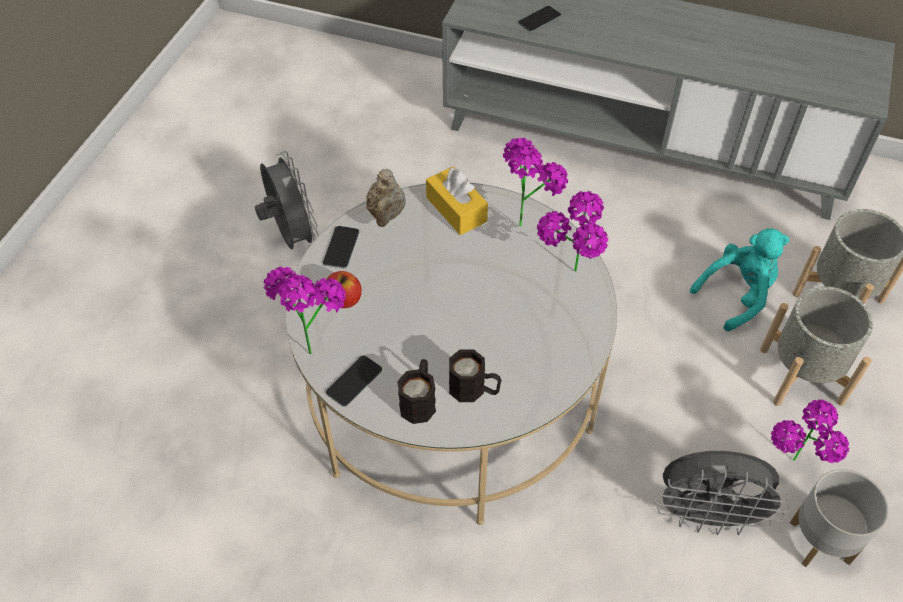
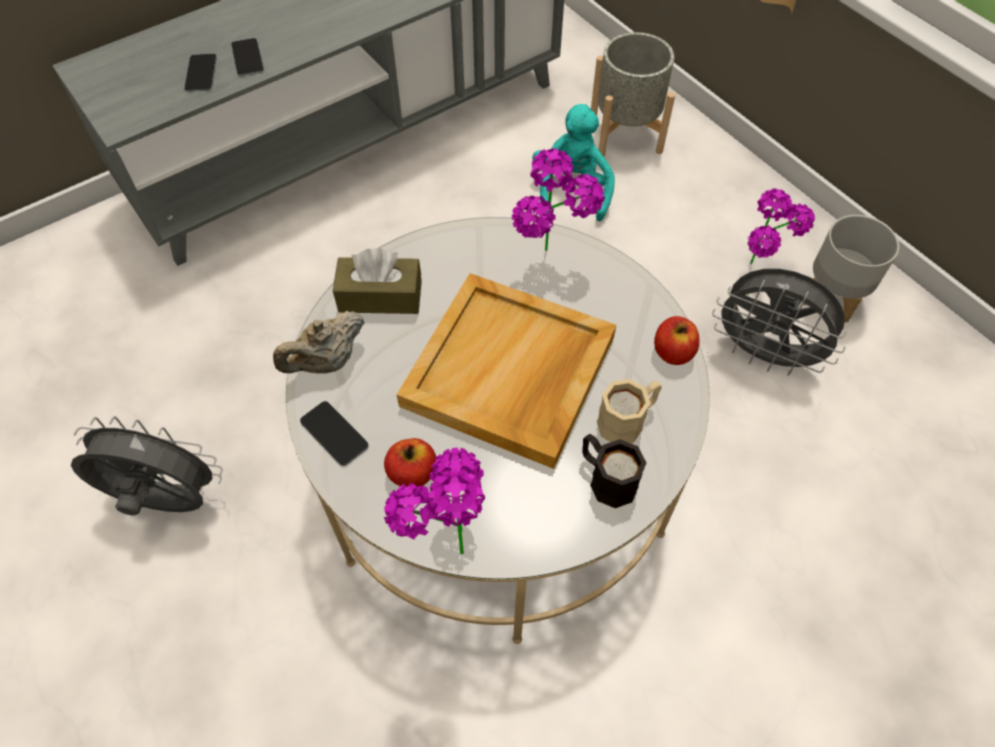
camera: 55 degrees left, 5 degrees up
(354, 381) = (535, 528): phone -> phone (247, 58)
(386, 214) = (326, 362): beige teapot -> beige teapot turned 105 degrees clockwise
(456, 209) = (380, 296): yellow tissue box -> brown tissue box
(456, 307) = (510, 373): none -> beige tray
(474, 390) = (627, 420): black mug -> beige mug
(526, 217) = (445, 247): potted plant -> none
(554, 388) = (672, 352): none -> apple
(707, 516) = (764, 355): grey fan -> grey fan turned 75 degrees clockwise
(801, 375) = (678, 204): grey planter -> none

